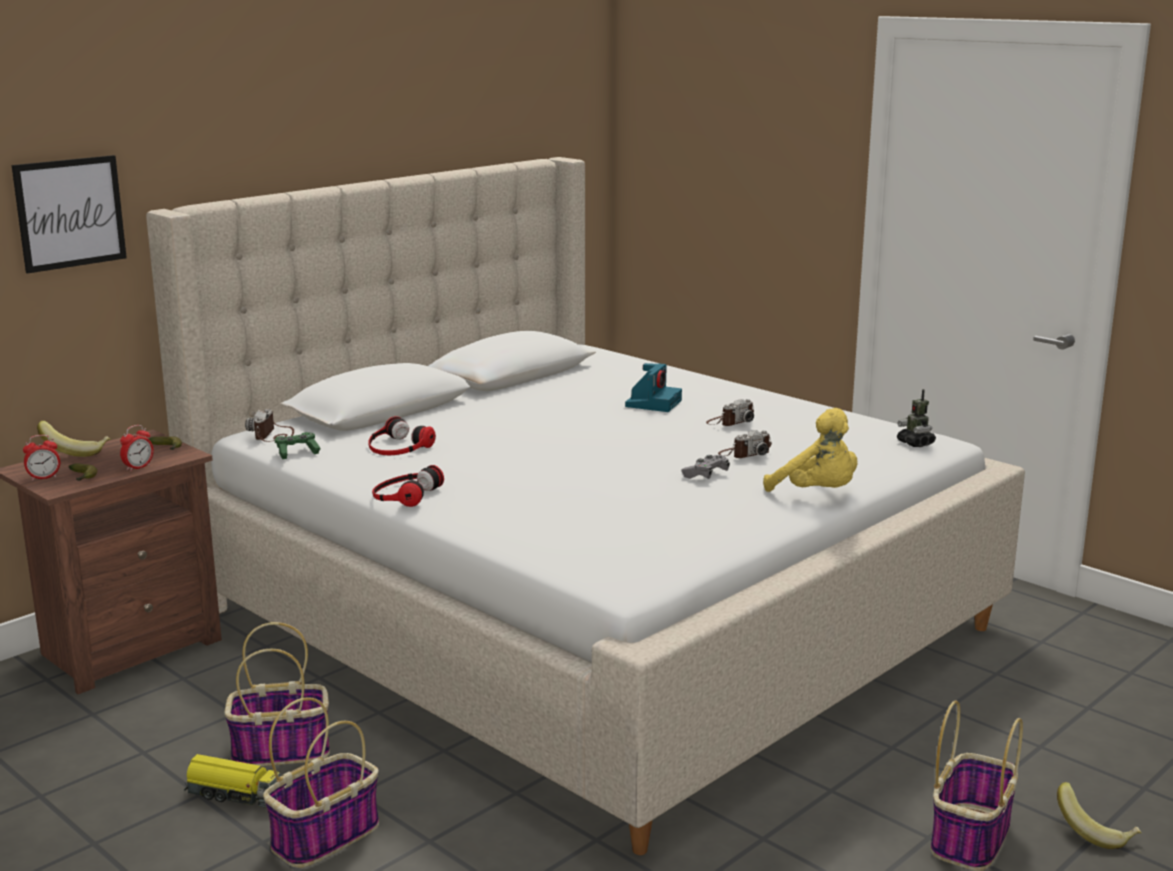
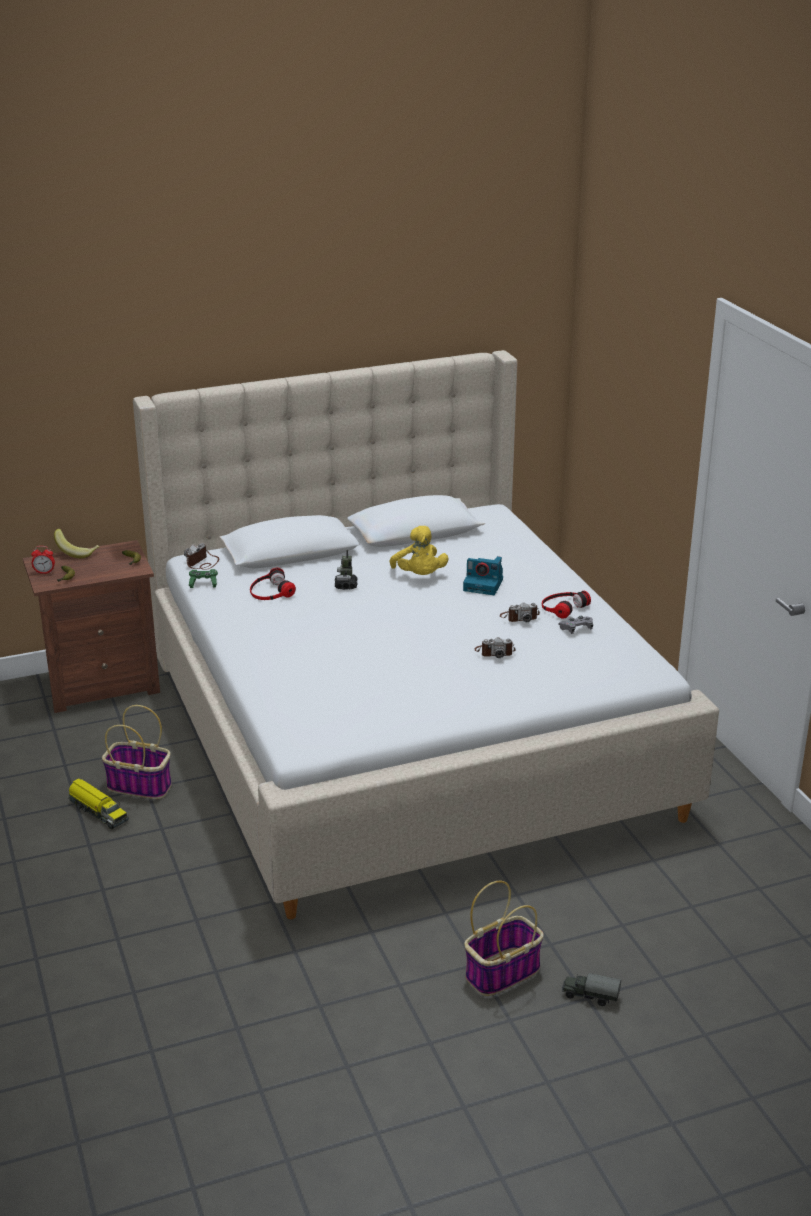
camera: 25 degrees right, 10 degrees up
(70, 213) = (81, 395): picture -> none
(138, 467) = (102, 575): alarm clock -> none
(326, 835) = (125, 851): basket -> none
(404, 494) = (236, 638): headphones -> headphones (562, 607)
(653, 403) = (484, 585): camera -> camera turned 60 degrees clockwise
(706, 475) = (445, 666): grey game controller -> grey game controller (576, 629)
(817, 494) = (503, 702): yellow plush toy -> yellow plush toy (419, 576)
(915, 443) = (633, 670): toy robot -> toy robot (346, 586)
(1095, 832) = (590, 996): banana -> toy truck

